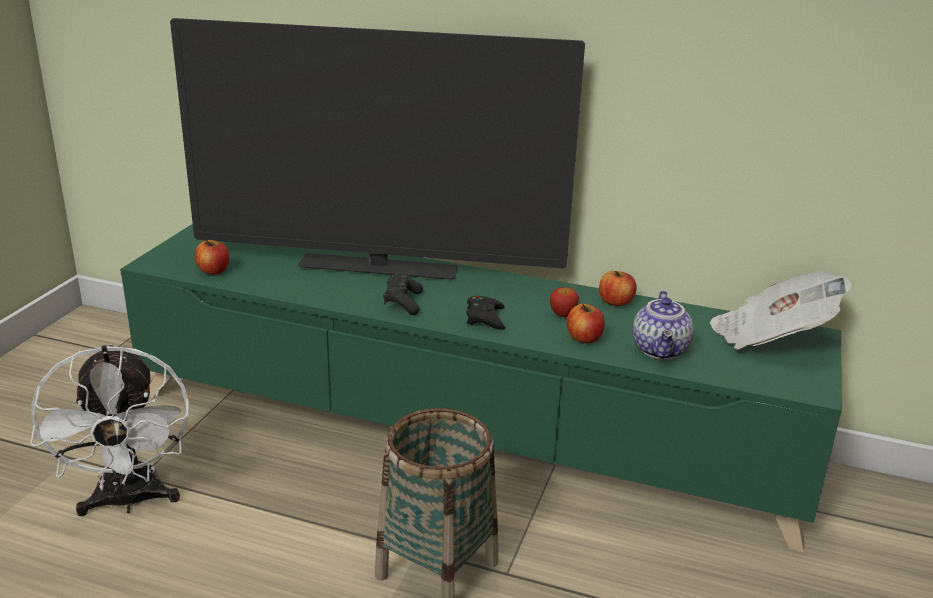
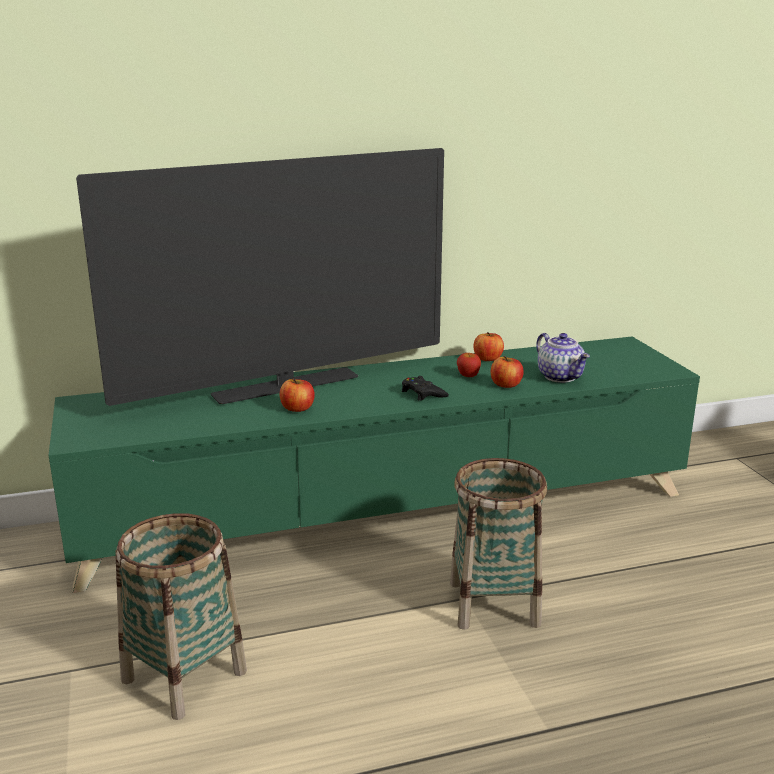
camera: 35 degrees left, 5 degrees down
(129, 501) = (184, 676): white fan -> basket
(214, 271) = (147, 429): apple -> apple (297, 408)
(403, 303) = (348, 403): black game controller -> none
(771, 338) = (606, 351): newspaper -> none

